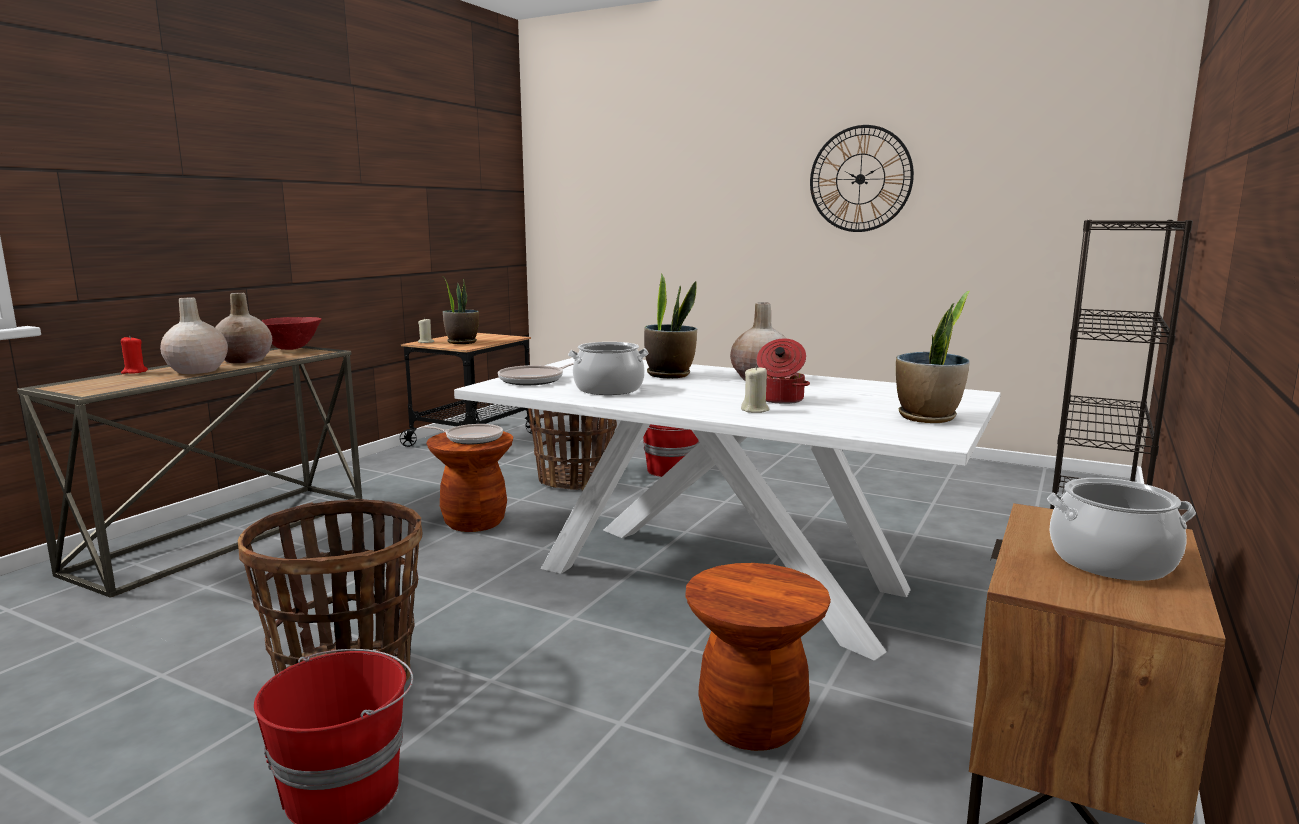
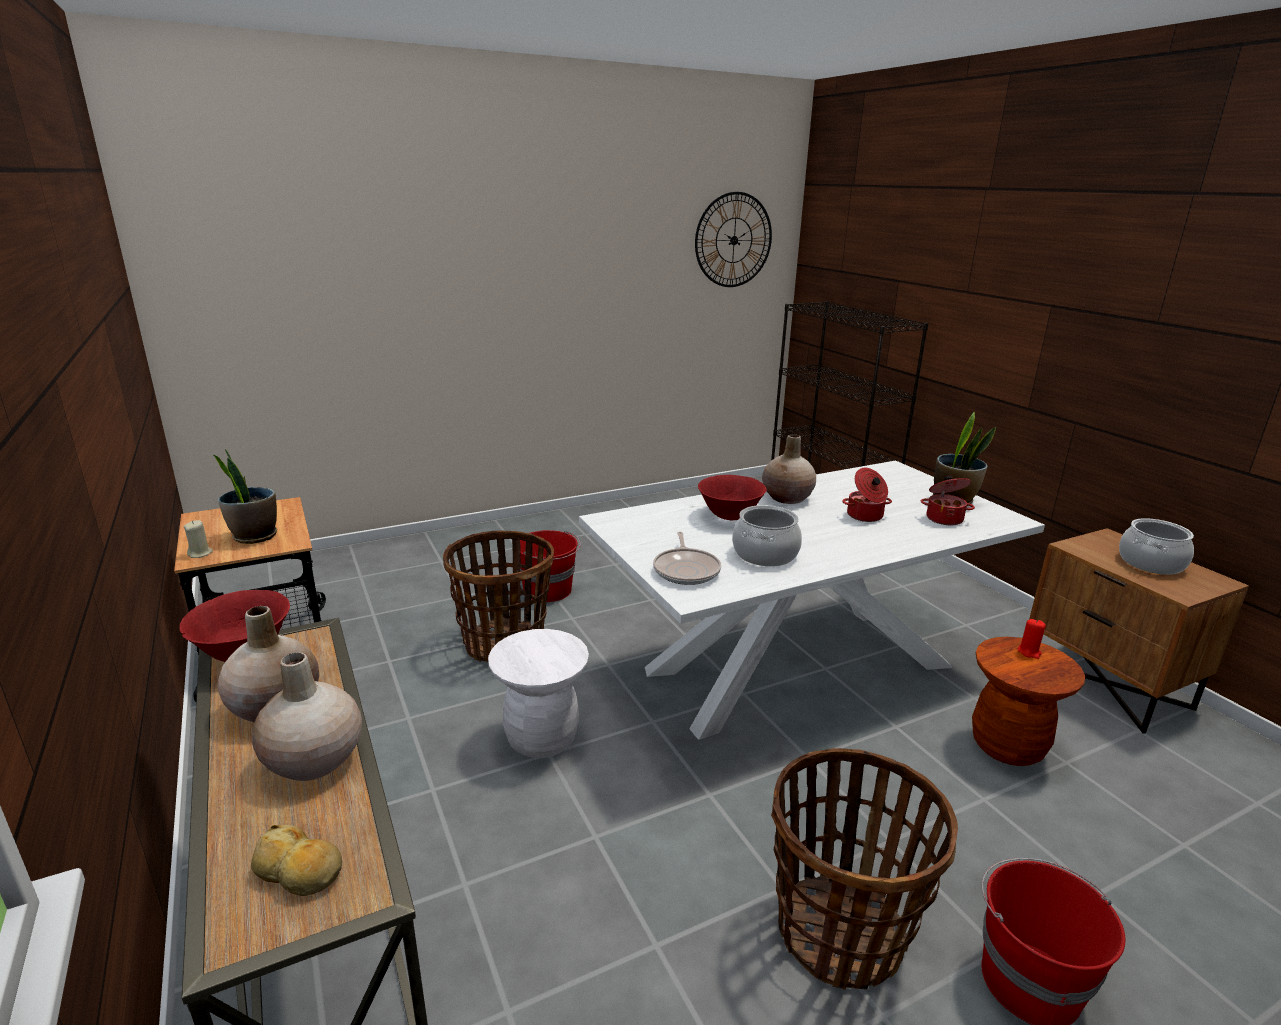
camera: 55 degrees left, 10 degrees up
(105, 384) = (299, 871): none -> bread
(134, 372) = (221, 826): red candle -> red candle (1029, 652)
(471, 438) = (540, 654): frying pan -> none
(474, 522) = (542, 738): brown stool -> white stool
(669, 375) = (729, 517): potted plant -> red bowl
(755, 410) = (893, 534): beige candle -> none
(854, 419) = (944, 518): none -> cooking pot
(860, 179) = (589, 265): wall clock -> wall clock (733, 240)

